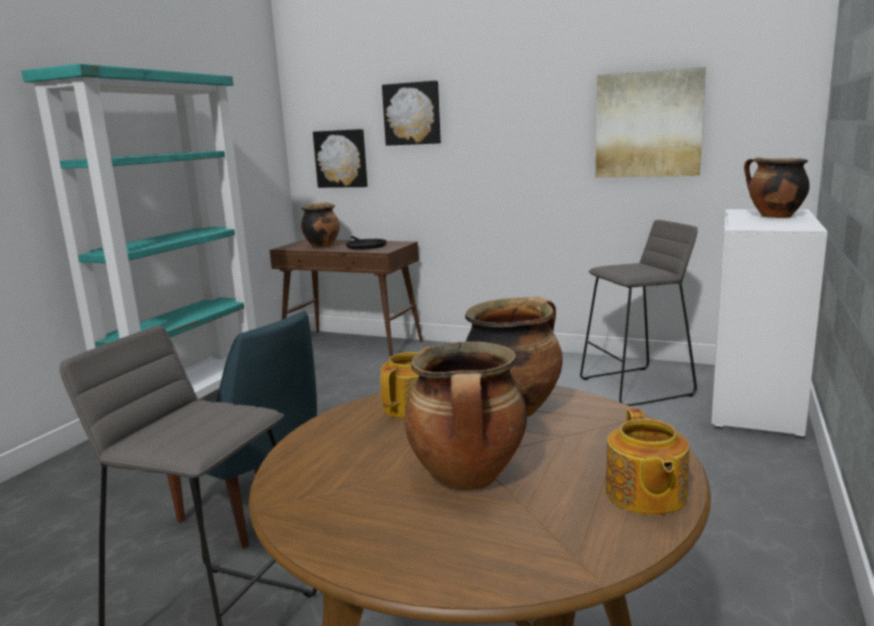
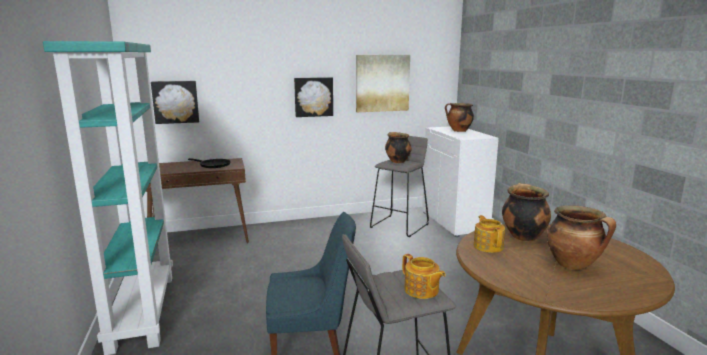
camera: 40 degrees left, 0 degrees up
(322, 246) = (176, 168): cooking pot -> cooking pot (397, 161)
(412, 114) = (235, 71): picture -> picture (313, 97)
(644, 495) = (623, 252): teapot -> teapot (421, 290)

